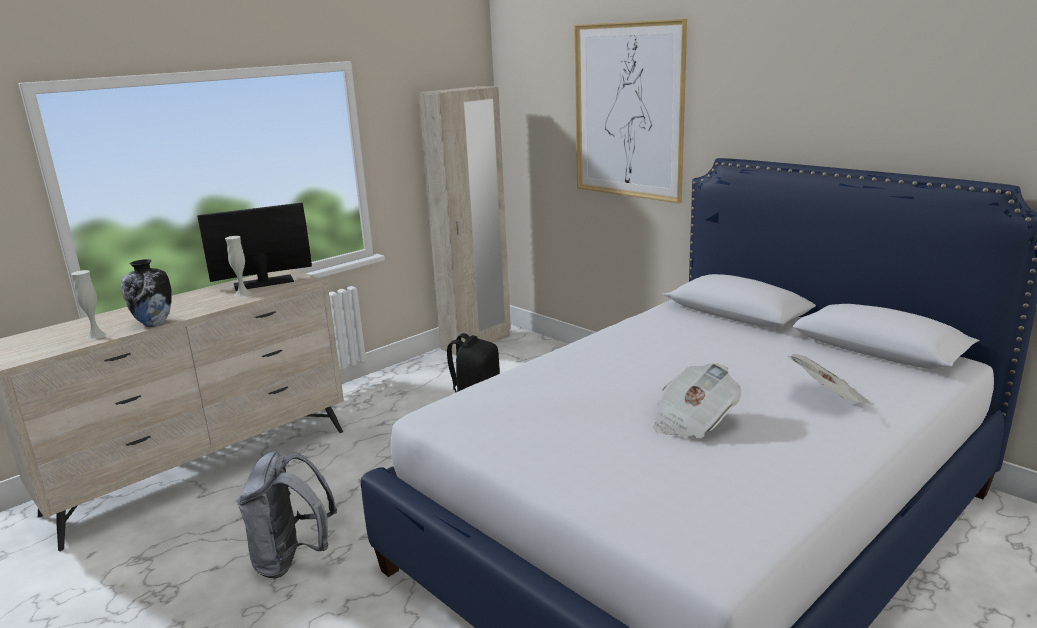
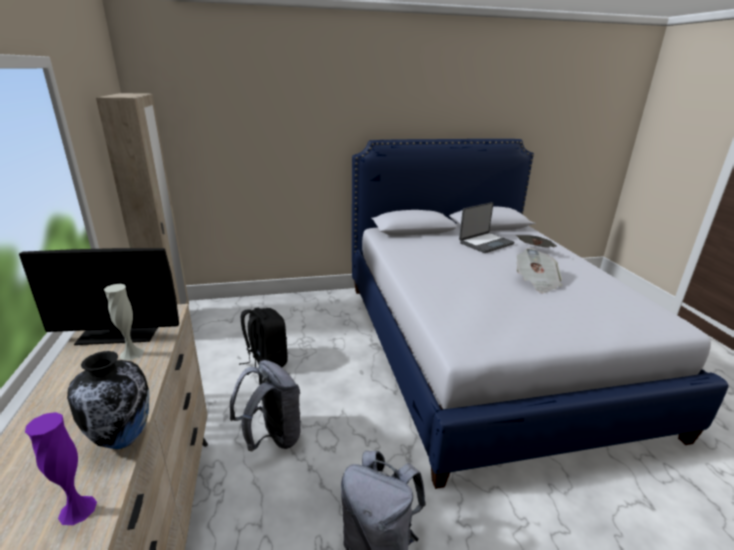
camera: 60 degrees left, 5 degrees up
(96, 335) = (77, 510): white vase -> purple vase
(263, 282) = (118, 334): monitor -> monitor turned 105 degrees counterclockwise
(374, 456) = (272, 438): none -> grey backpack
(628, 111) = (287, 112): picture -> none
(785, 360) = (485, 243): none -> laptop

